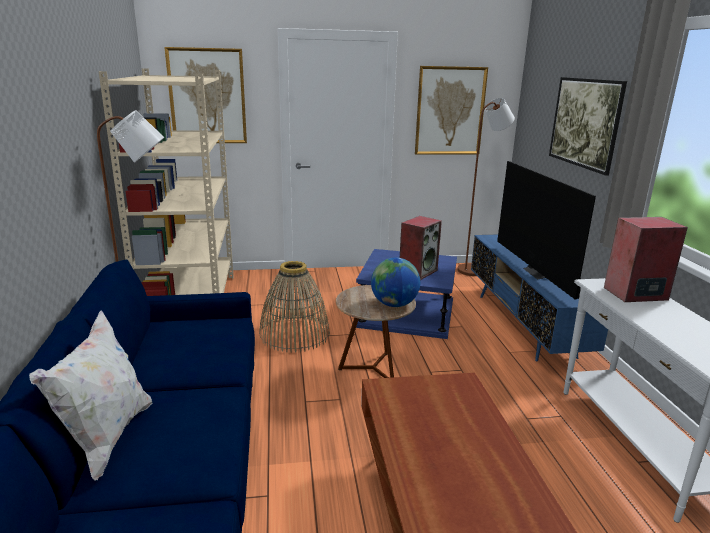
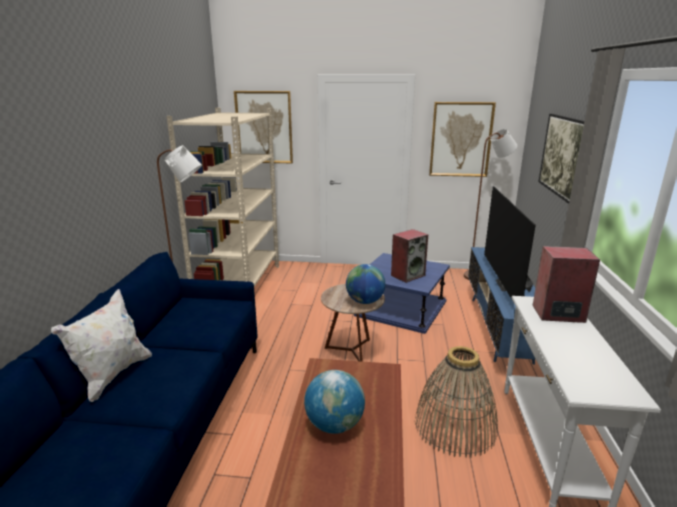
camera: 15 degrees right, 0 degrees up
(295, 334) = (304, 316): basket -> basket (455, 426)
(442, 456) = (334, 424): none -> globe

